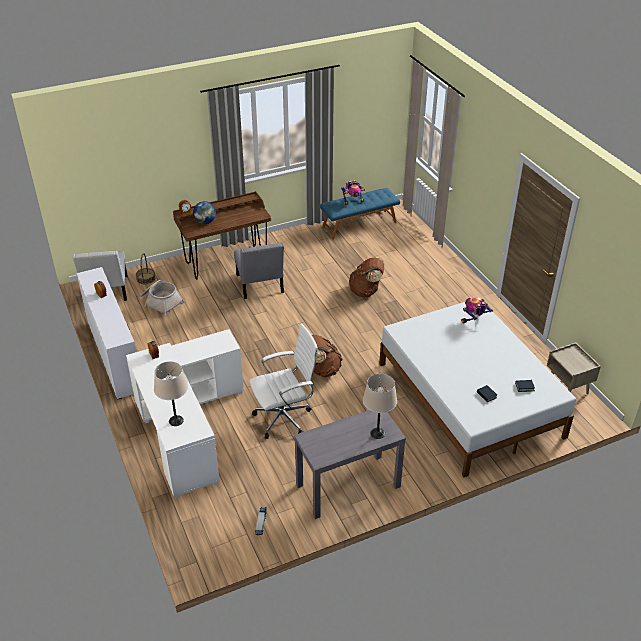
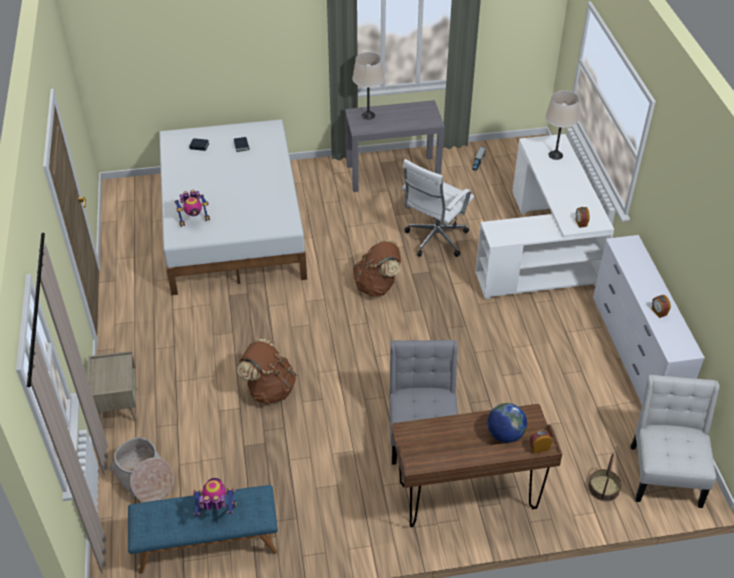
camera: 165 degrees left, 5 degrees up
(161, 302) = (577, 432): basket -> basket (144, 477)
(285, 418) = (434, 240): white office chair -> white office chair turned 45 degrees counterclockwise
(568, 388) = (121, 216): beige nightstand -> beige nightstand (118, 406)

